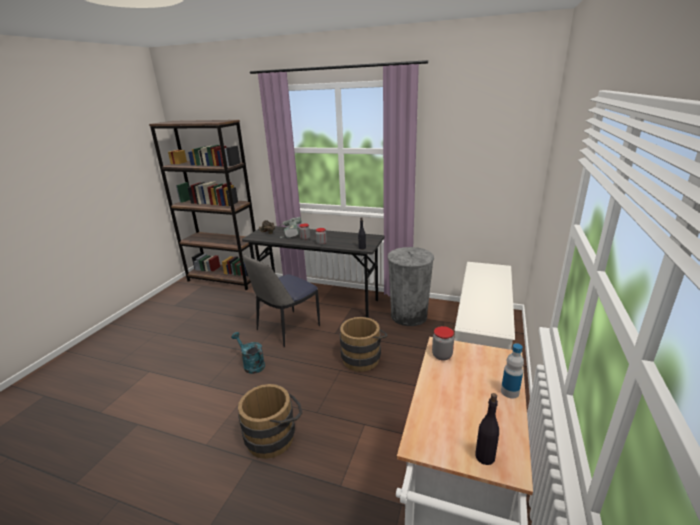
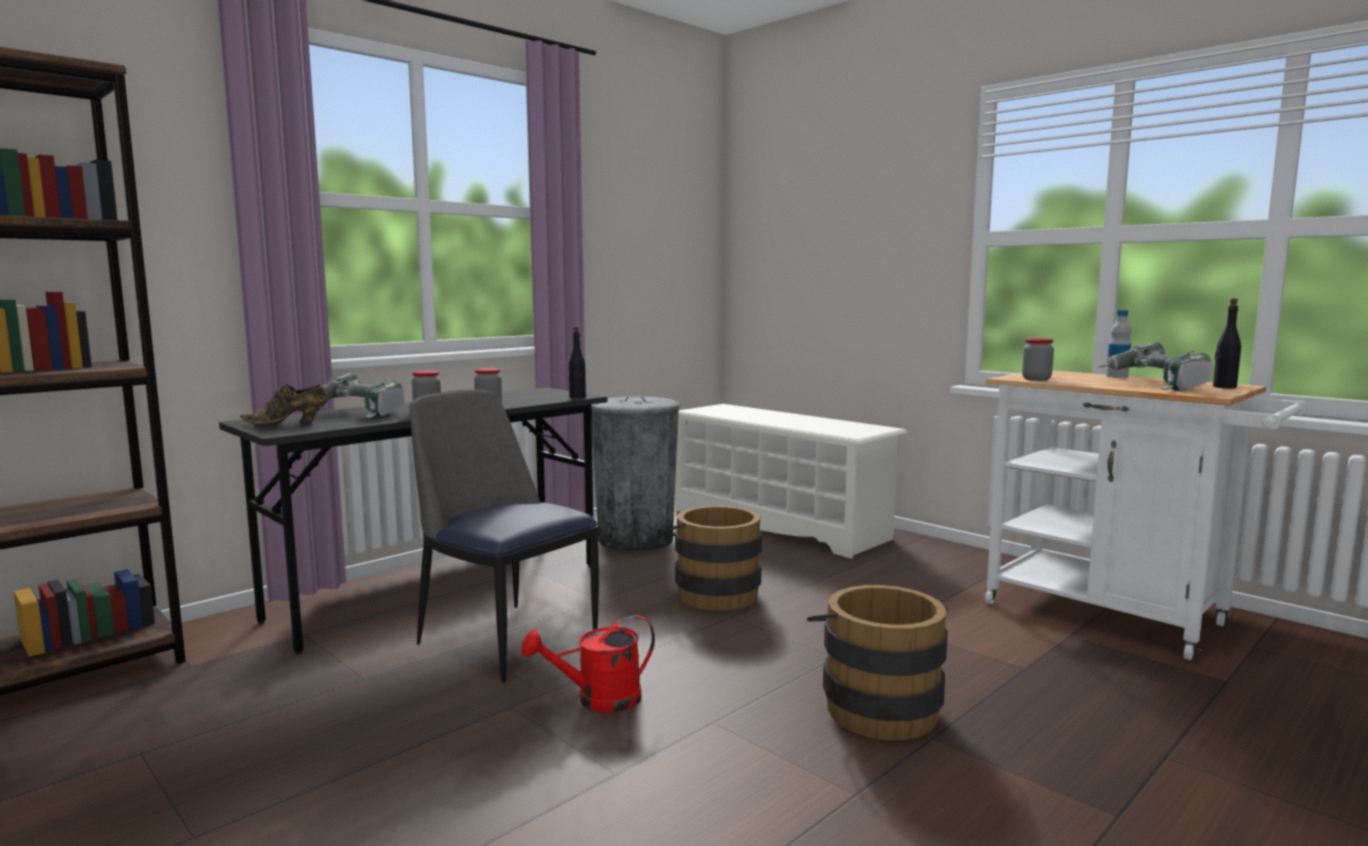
camera: 65 degrees left, 15 degrees down
(251, 364) = (598, 700): turquoise watering can -> red watering can
(286, 329) = (505, 640): chair -> chair turned 150 degrees clockwise
(454, 412) = (1153, 385): none -> power drill

